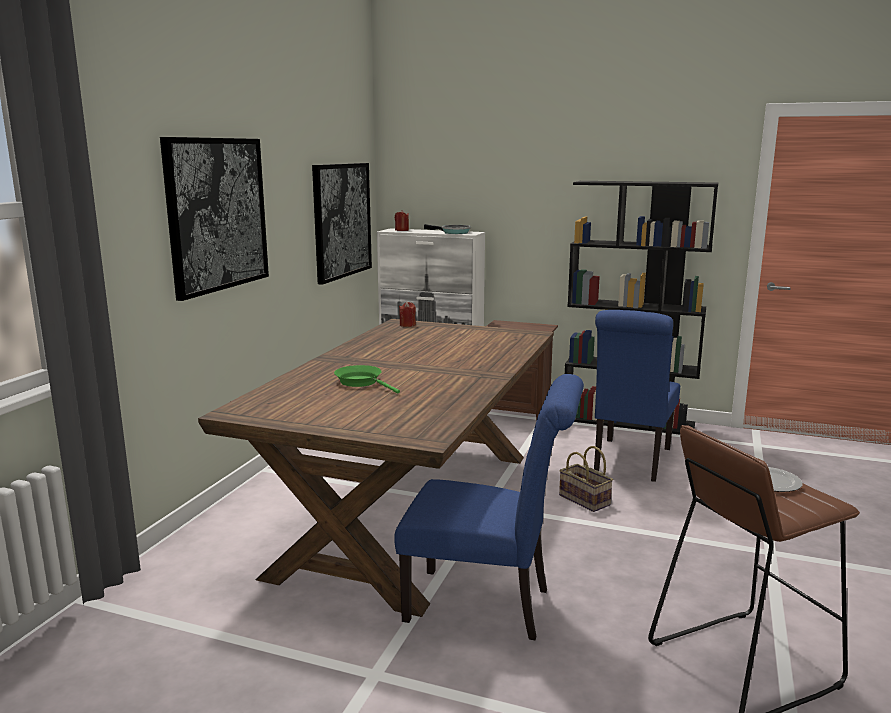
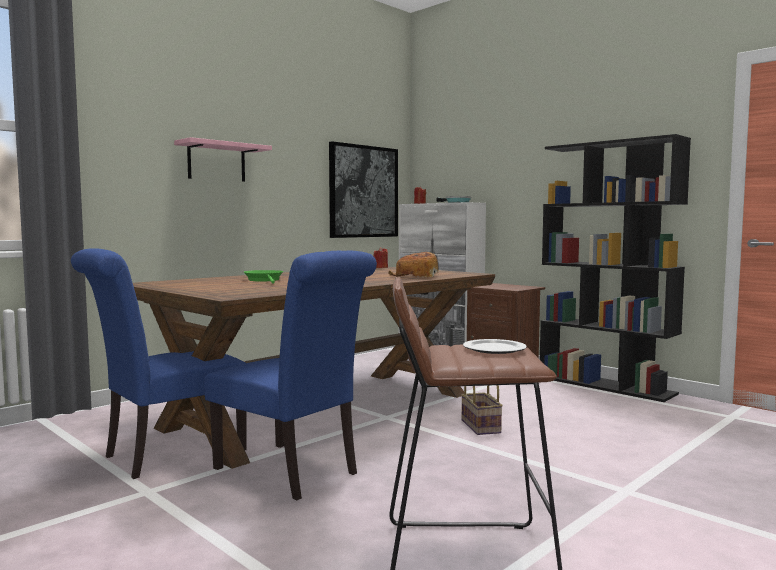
camera: 25 degrees right, 10 degrees down
(217, 214) = (216, 162): picture -> pink shelf
(495, 350) = (414, 276): none -> bread
(630, 462) = (566, 410): blue chair -> blue chair (167, 455)

